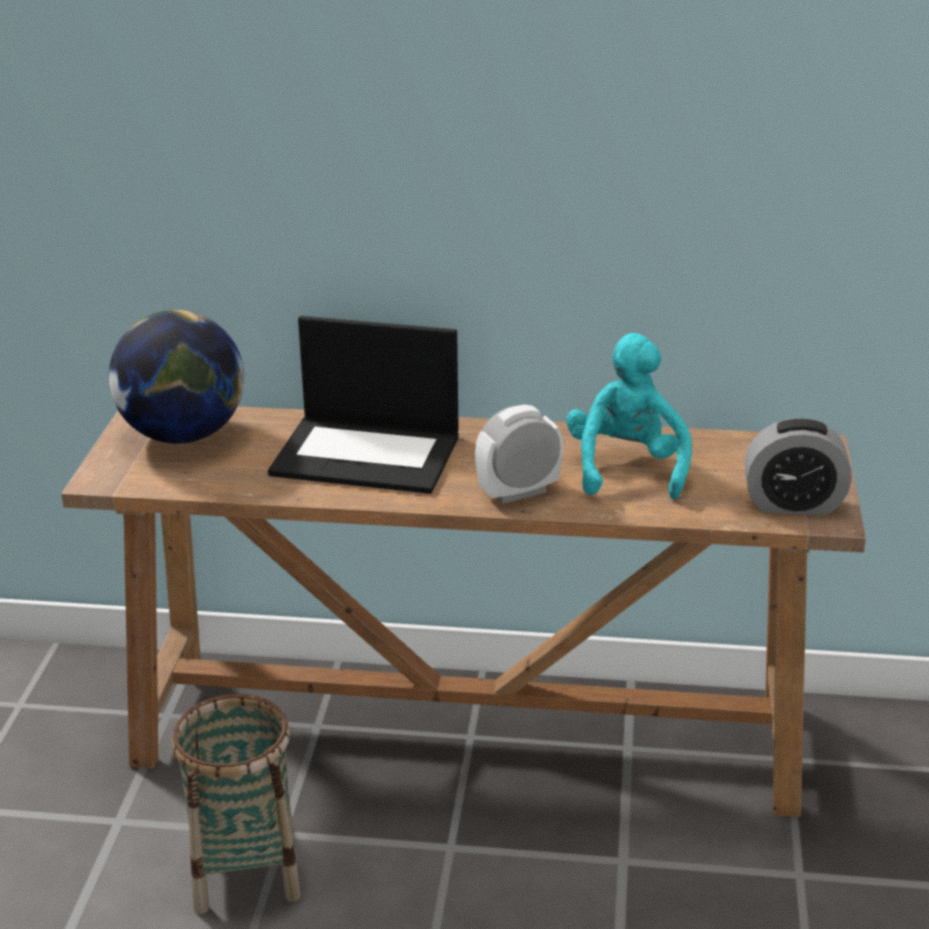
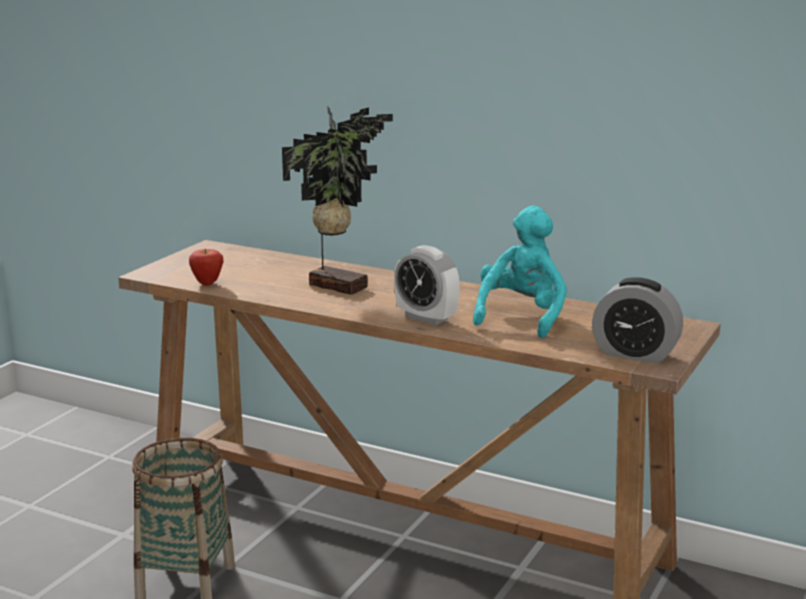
camera: 20 degrees right, 10 degrees down
(183, 435) = (225, 260): globe -> none
(195, 484) = (207, 283): none -> apple
(369, 454) = (339, 285): laptop -> potted plant
(518, 492) = (426, 318): alarm clock -> alarm clock turned 135 degrees counterclockwise

